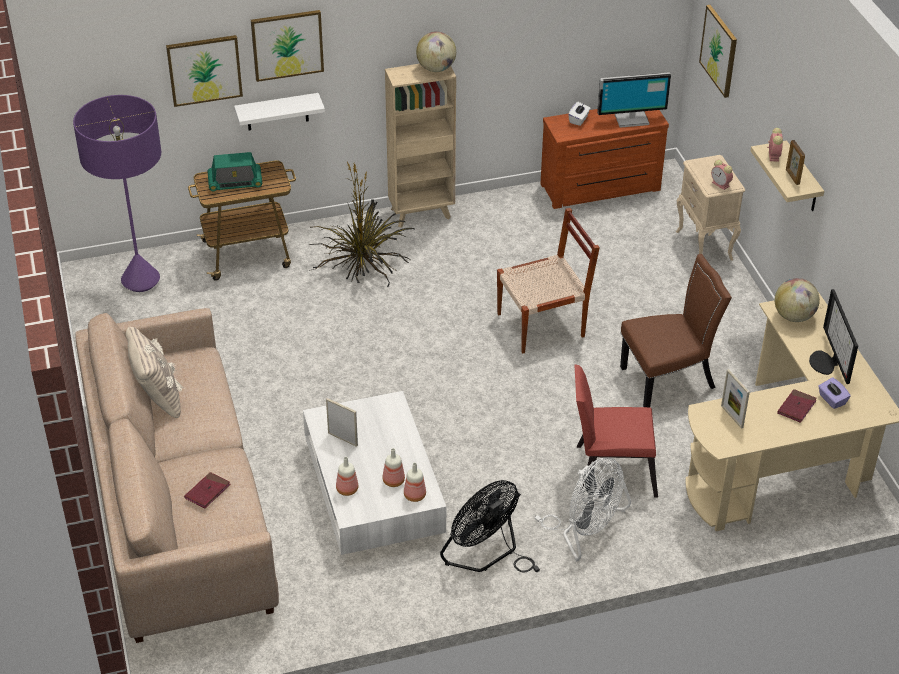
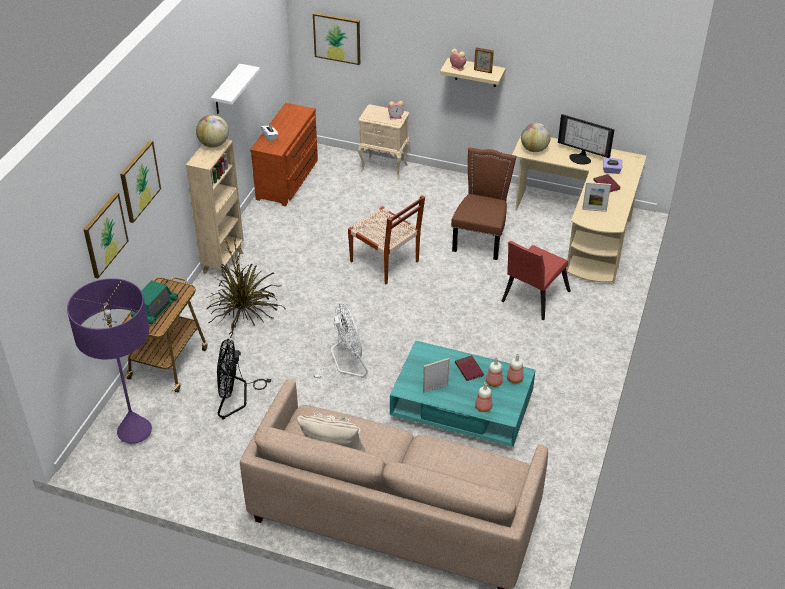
camera: 55 degrees left, 0 degrees up
(207, 492) = (454, 467): red book -> red book (469, 369)
(277, 112) = (143, 241): white shelf -> white shelf (226, 90)
(373, 490) = (461, 407): white coffee table -> turquoise coffee table
(492, 552) = (558, 380): black fan -> black fan (236, 393)
(543, 325) = (385, 263): chair -> chair turned 120 degrees clockwise
(584, 529) = (571, 332): white fan -> white fan (343, 361)
(631, 118) = (294, 118): monitor -> none

